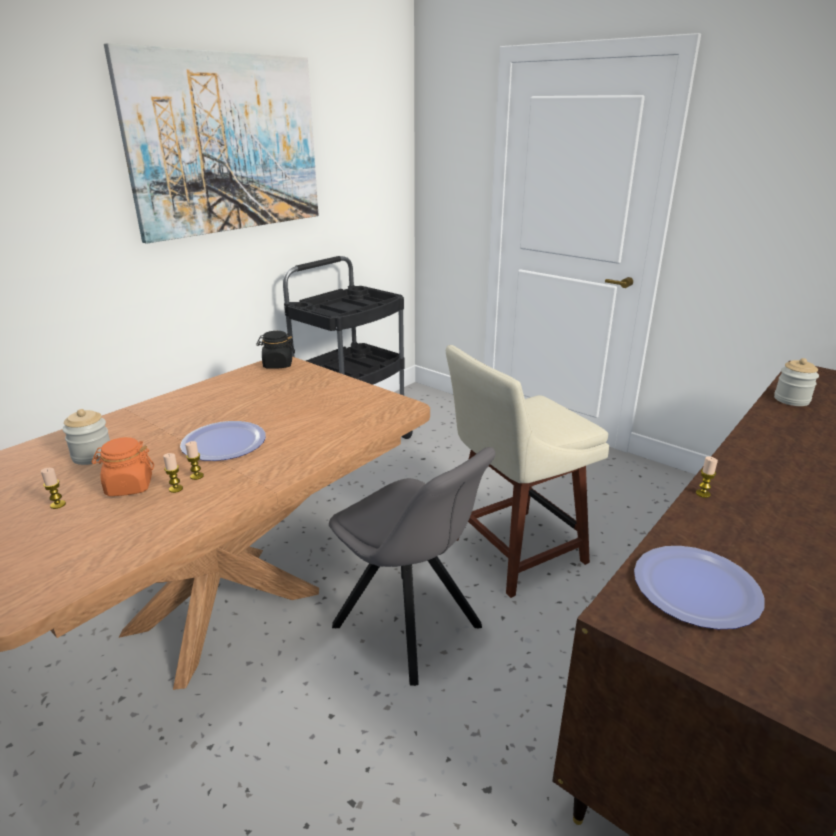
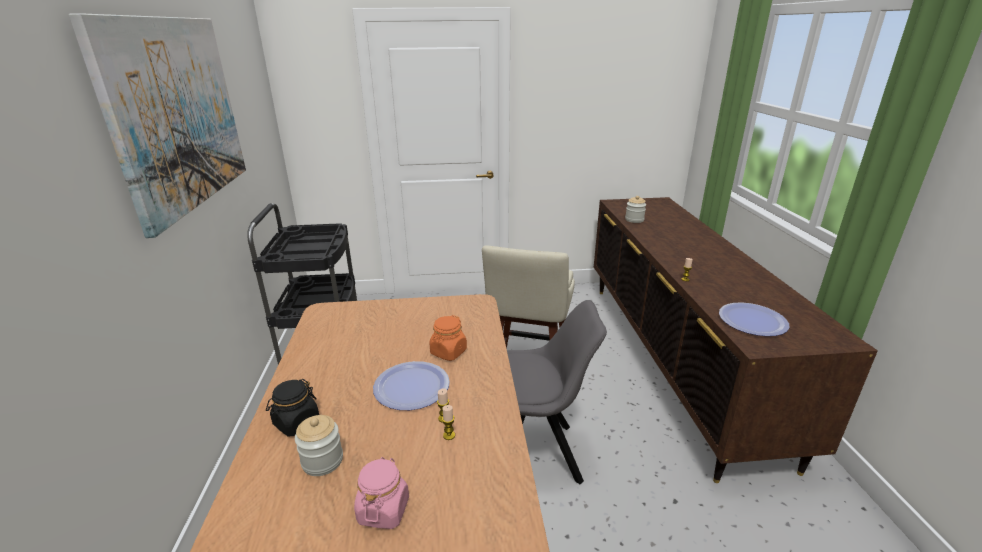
camera: 45 degrees left, 0 degrees up
(58, 505) = (383, 510): candle -> pink jar
(129, 486) = (411, 458): orange jar -> orange jar (448, 352)
(277, 365) = (325, 314): black jar -> black jar (296, 423)

